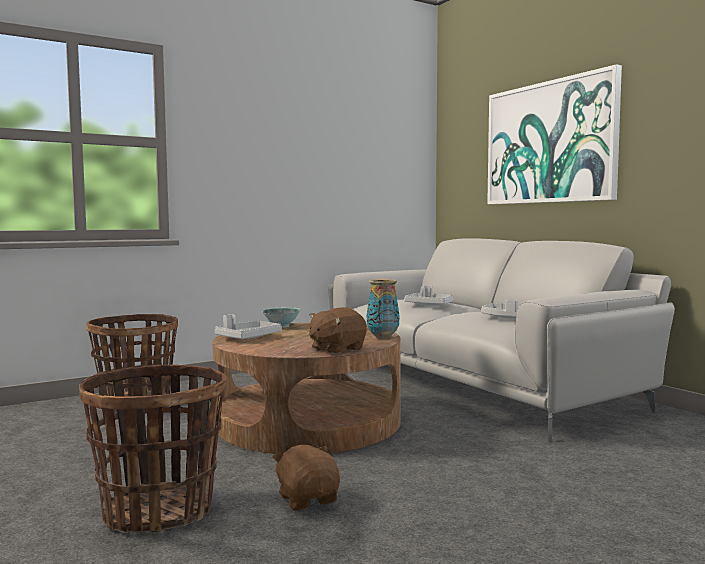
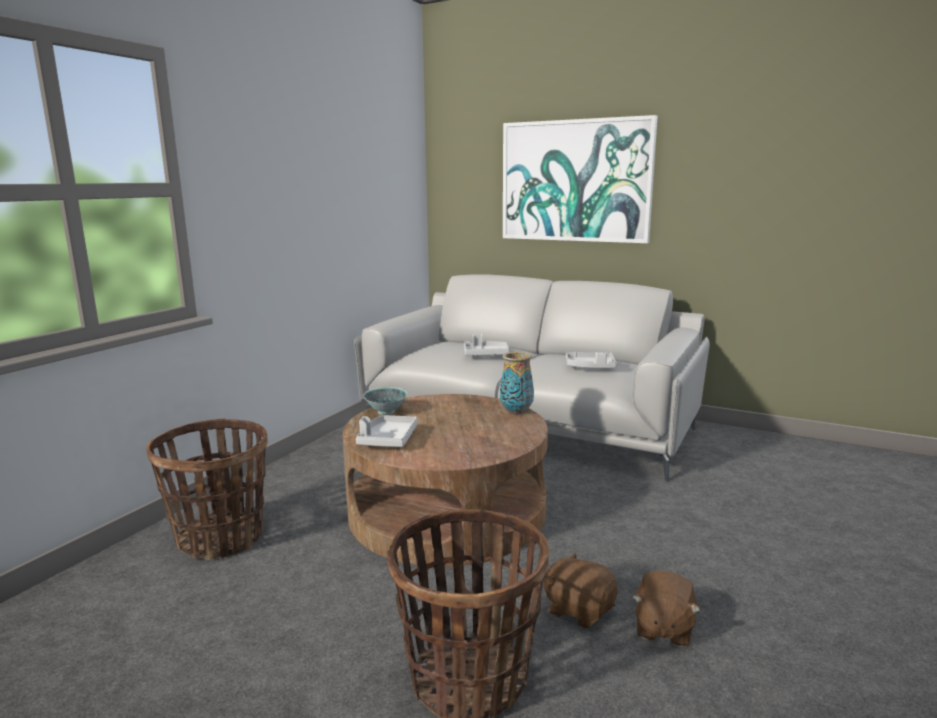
camera: 30 degrees left, 10 degrees up
(336, 349) = (512, 441): brown plush toy -> brown plush toy (663, 628)

